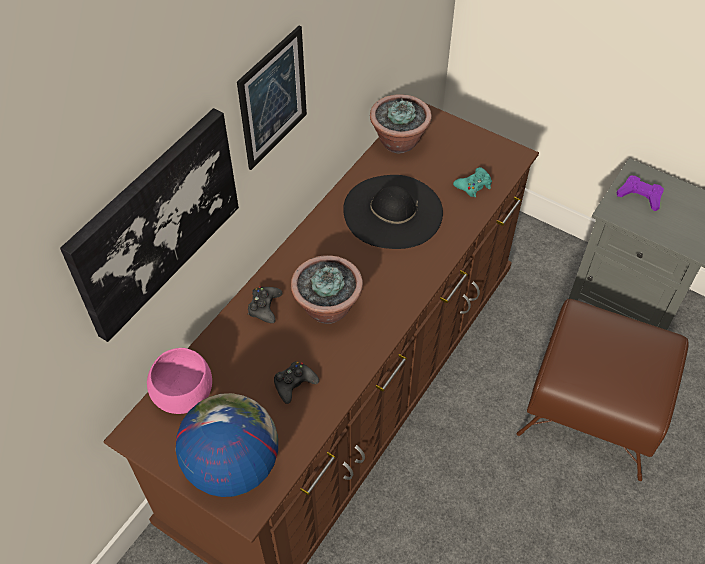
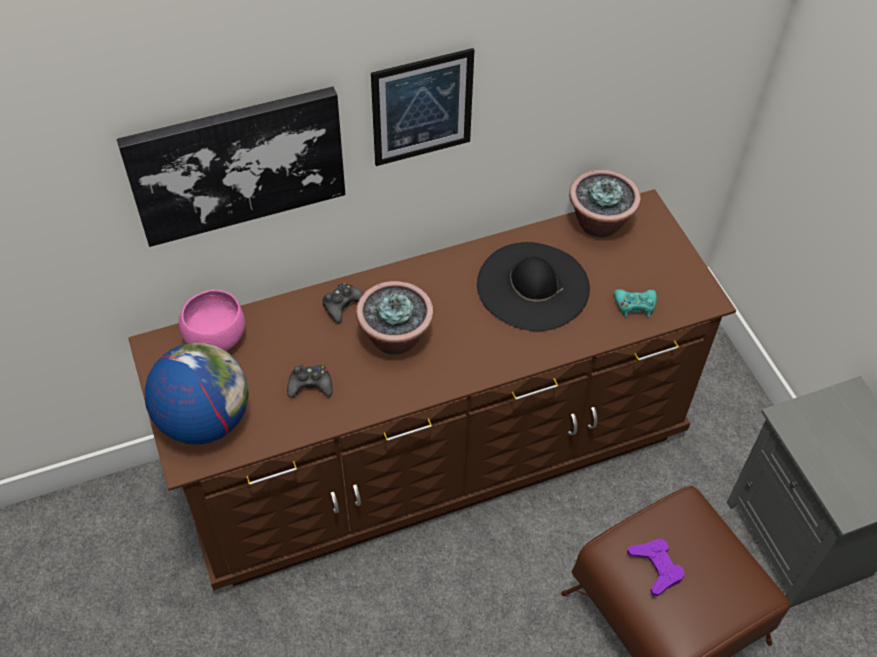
camera: 35 degrees right, 0 degrees up
(640, 195) = (835, 421): purple game controller -> purple game controller (656, 567)

